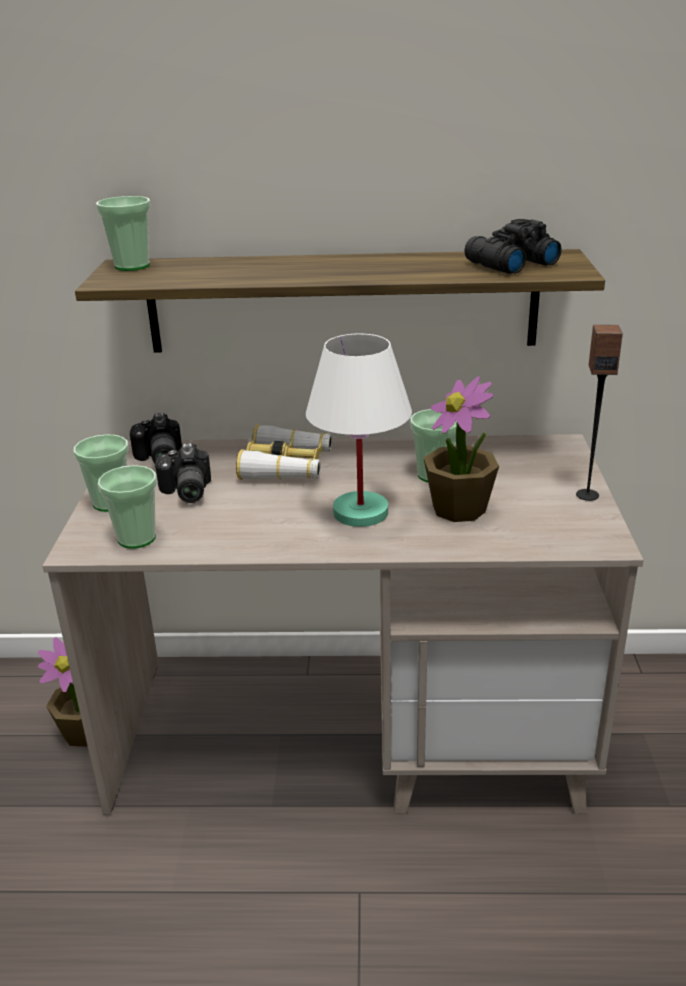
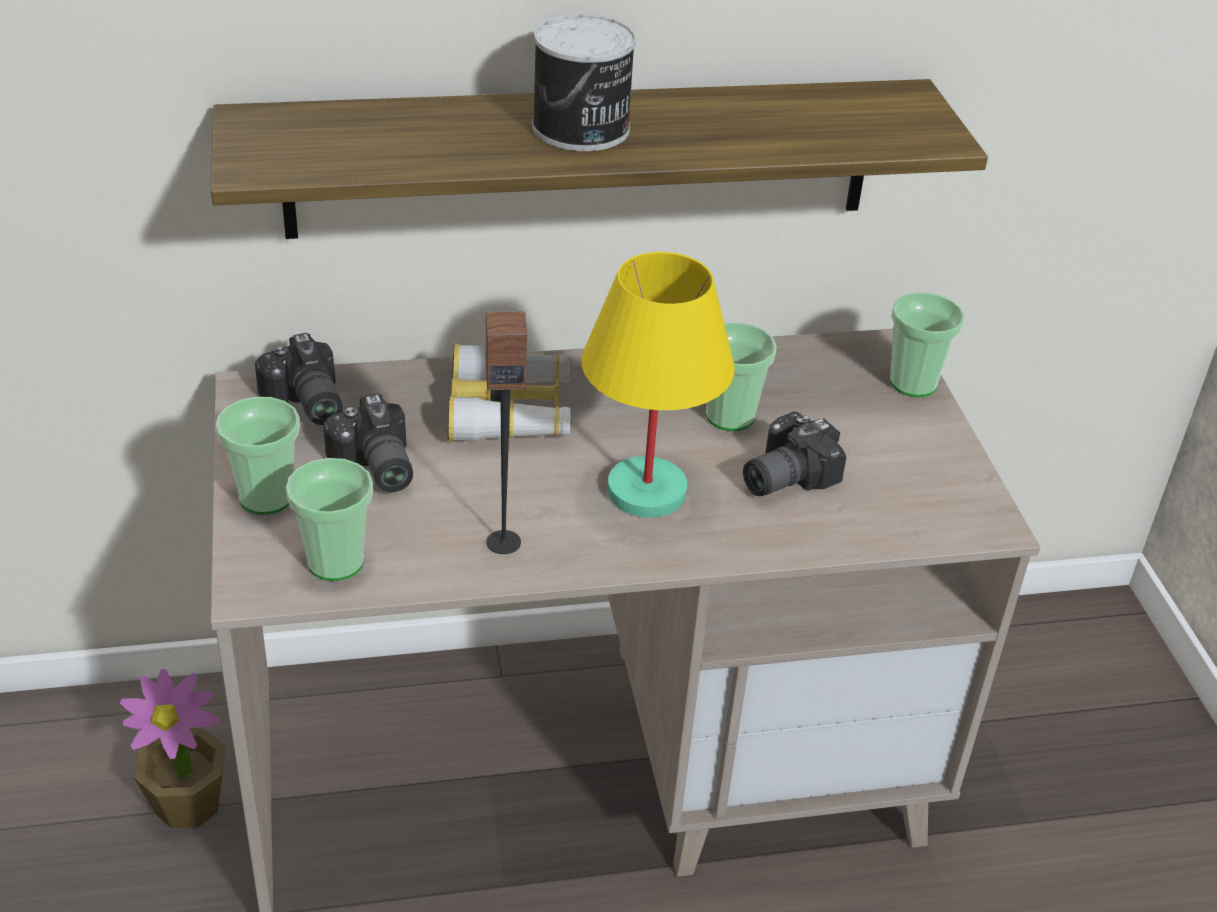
camera: 15 degrees left, 10 degrees up
(132, 266) = (271, 125): cup -> cup (913, 383)
(326, 268) = (582, 129): none -> can
(361, 513) = (648, 492): white table lamp -> yellow table lamp
(459, 509) = (781, 476): potted plant -> camera
(508, 264) = (844, 119): black binoculars -> none
(587, 495) = (946, 440): speaker -> speaker (503, 542)

